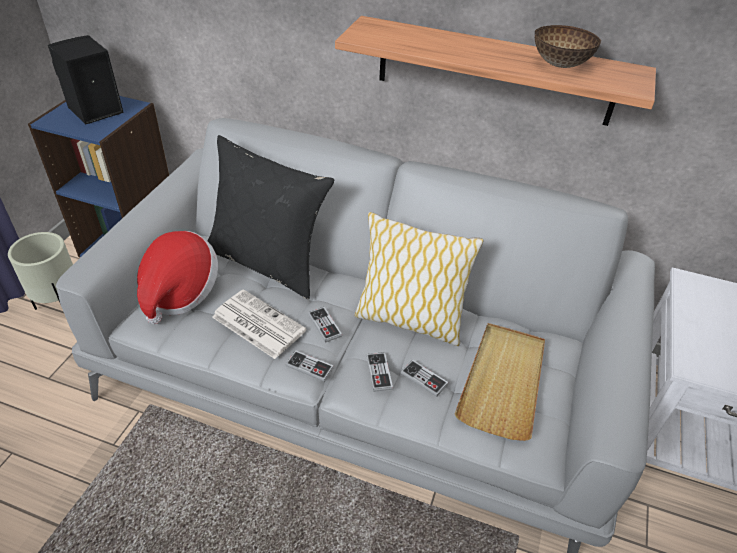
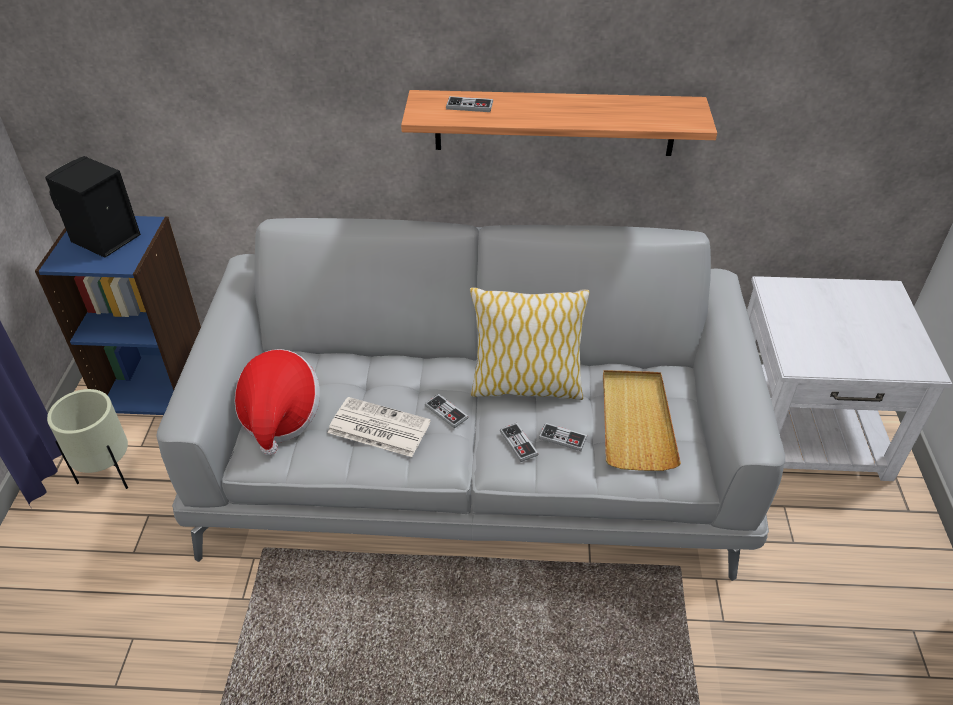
camera: 15 degrees left, 0 degrees up
(268, 261) = (357, 362): black pillow -> none
(309, 367) = (449, 455): game controller -> game controller (469, 106)
(561, 64) = (623, 110): bowl -> none

